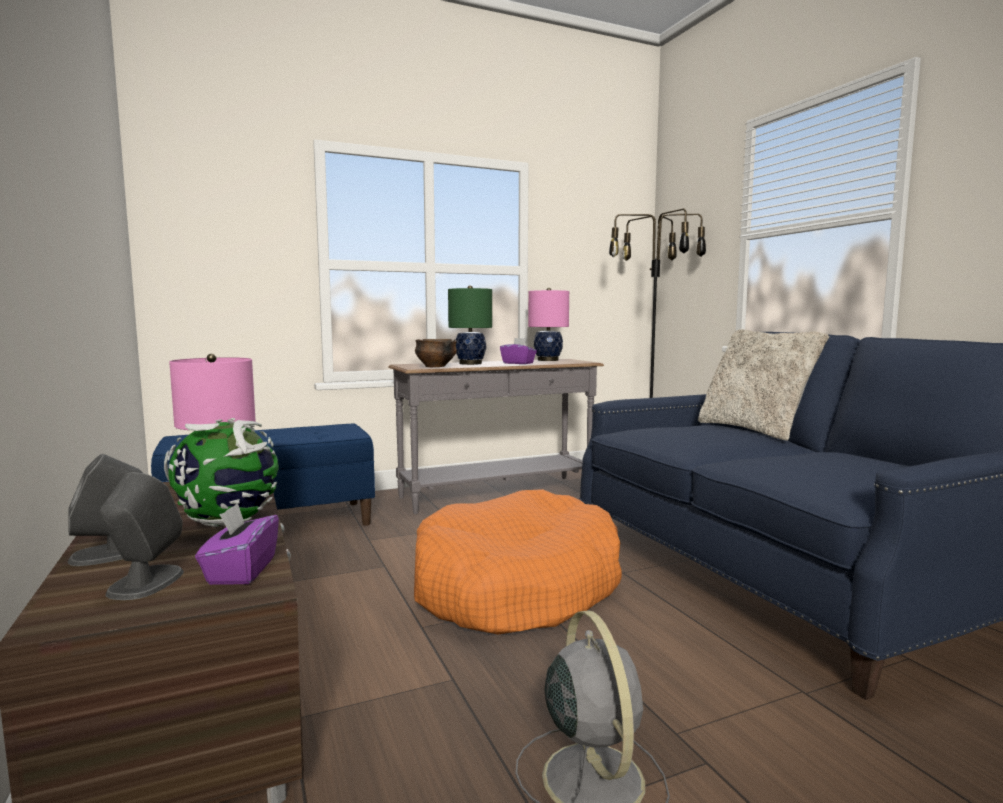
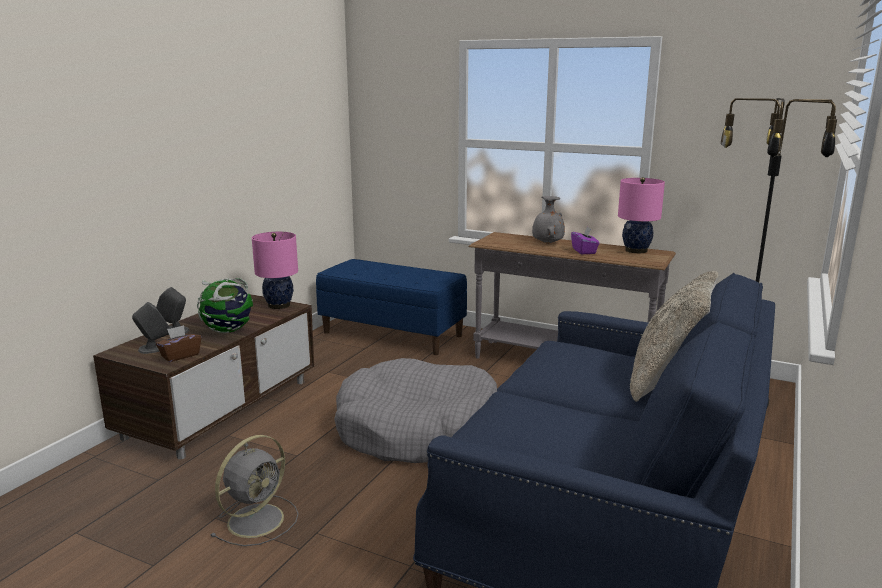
camera: 50 degrees right, 10 degrees up
(241, 571) = (180, 356): purple tissue box -> brown tissue box
(435, 366) = (503, 243): bowl -> none
(470, 363) = (547, 243): green table lamp -> grey vase
(516, 587) = (419, 431): orange dog bed -> grey dog bed

